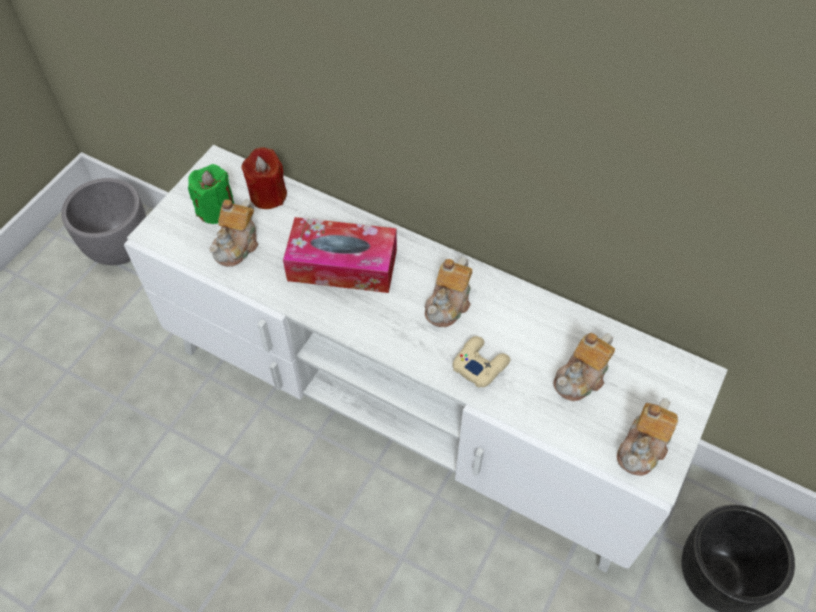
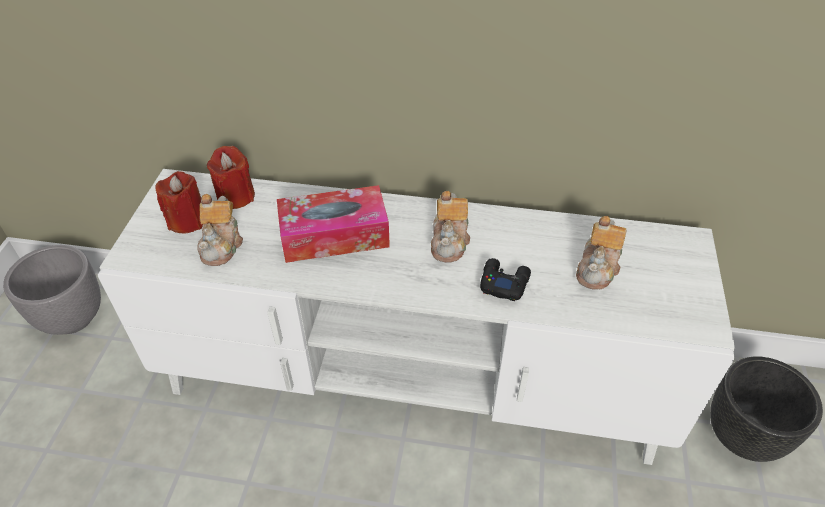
camera: 20 degrees left, 10 degrees down
(216, 210) = (187, 220): green candle -> red candle
(480, 364) = (503, 282): beige game controller -> black game controller
(643, 447) = (682, 309): teapot -> none

